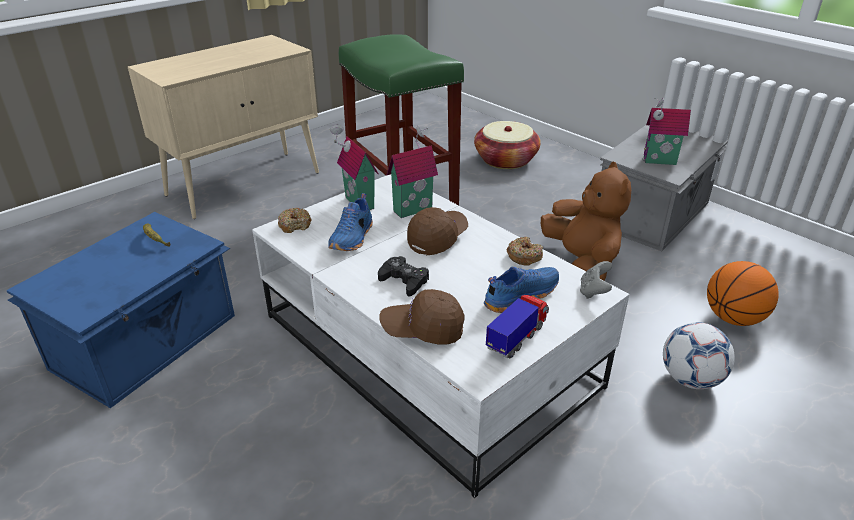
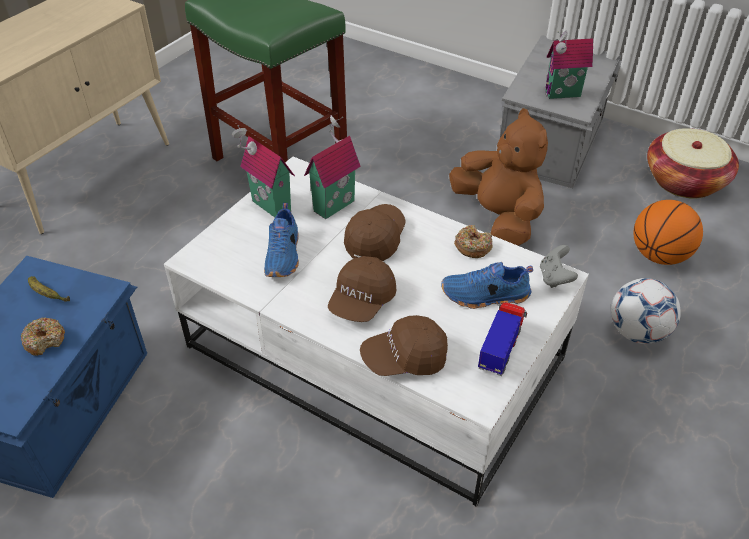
camera: 15 degrees left, 10 degrees up
(295, 225) = (211, 249): donut -> donut (45, 340)
(404, 281) = (361, 301): black game controller -> brown cap
(505, 160) = (378, 95): basket -> basket (684, 181)
(520, 295) = (485, 296): blue shoe -> blue shoe turned 135 degrees counterclockwise

